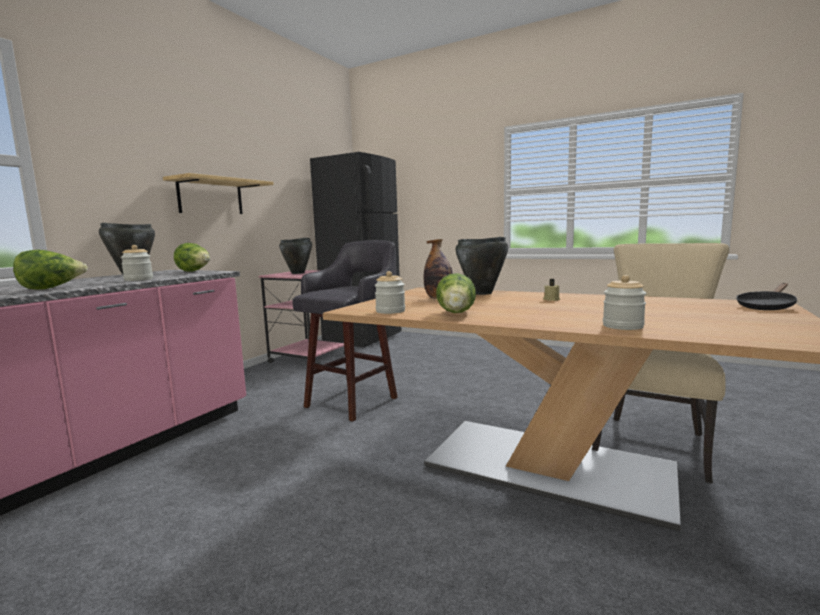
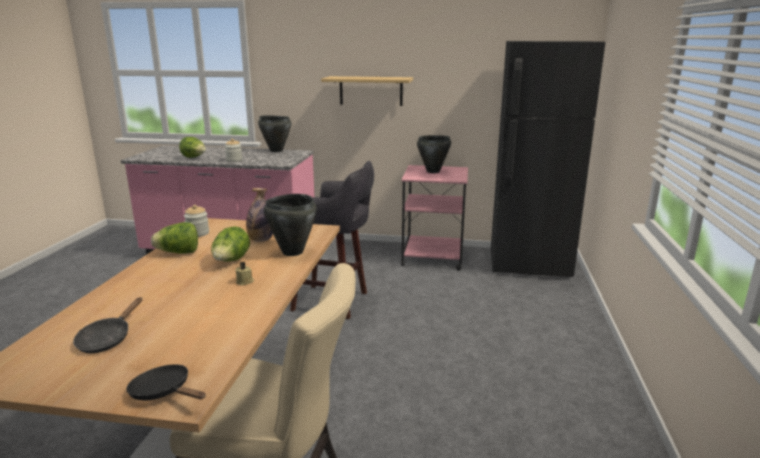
camera: 70 degrees right, 10 degrees up
(194, 271) = (288, 158): lettuce -> lettuce (231, 261)
(623, 326) = (99, 308): jar -> none
(695, 320) = (107, 339): none -> black frying pan

